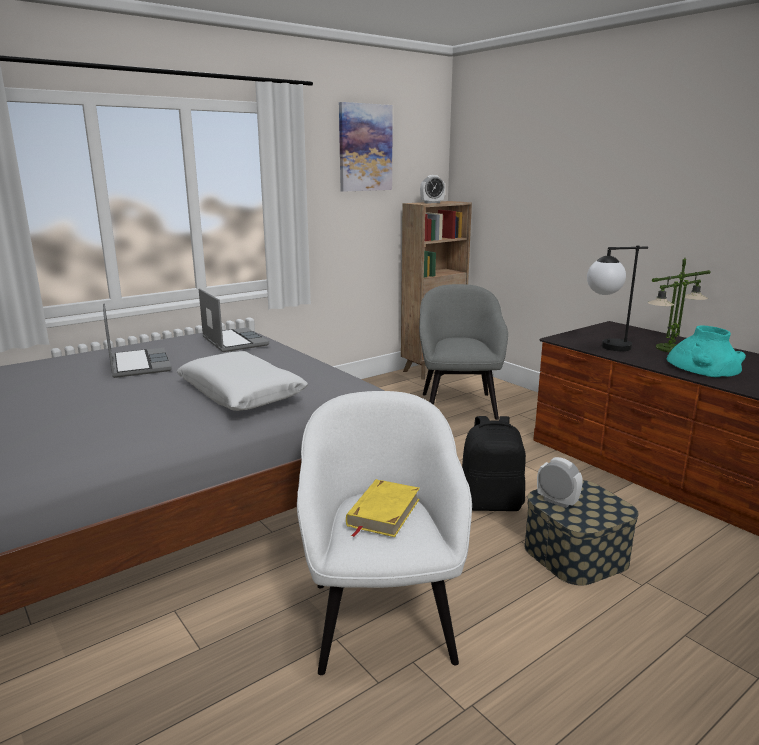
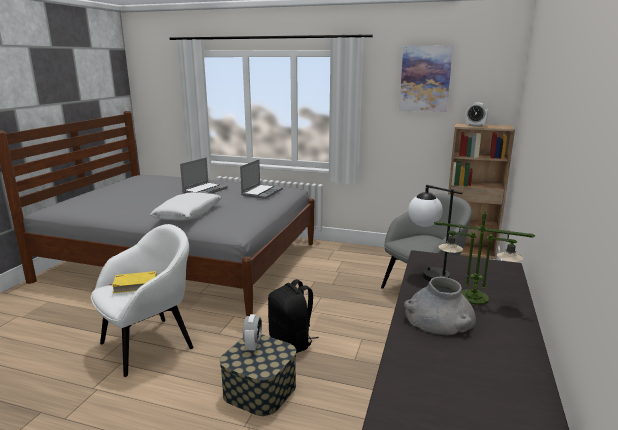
camera: 55 degrees right, 0 degrees up
(703, 366) = (439, 317): turquoise vase -> grey vase

